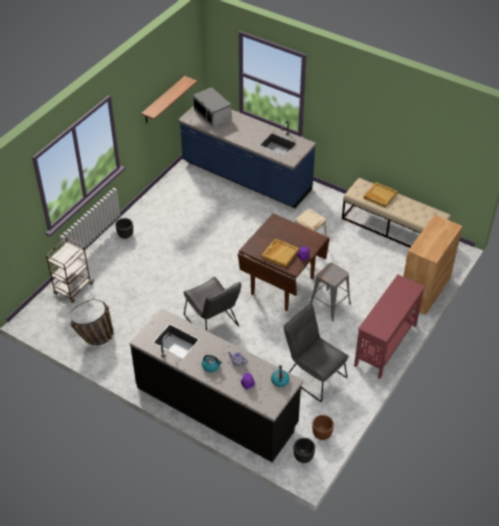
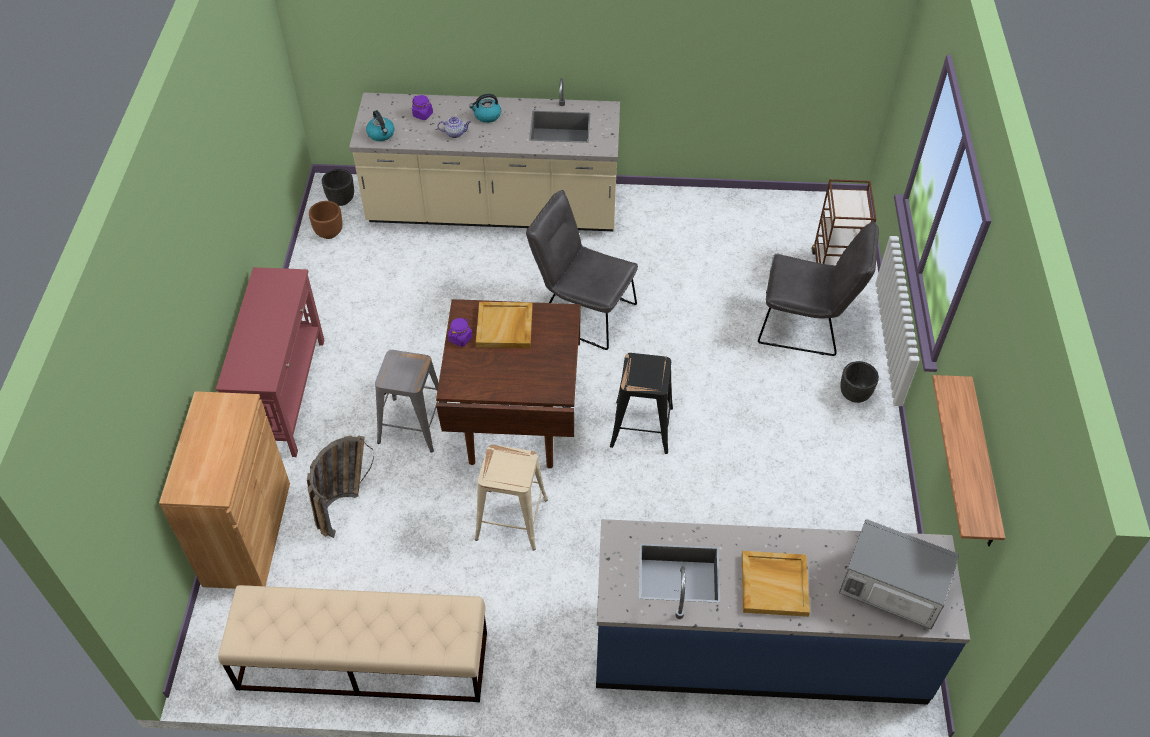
camera: 150 degrees right, 5 degrees up
(95, 341) = (726, 218): basket -> basket (344, 504)
(216, 406) = (493, 210): black counter -> beige counter
(227, 260) = (642, 427): none -> black stool
(313, 375) = (381, 301): grey chair -> grey chair (807, 326)
(380, 196) = (399, 629): beige tray -> beige tray (775, 584)

